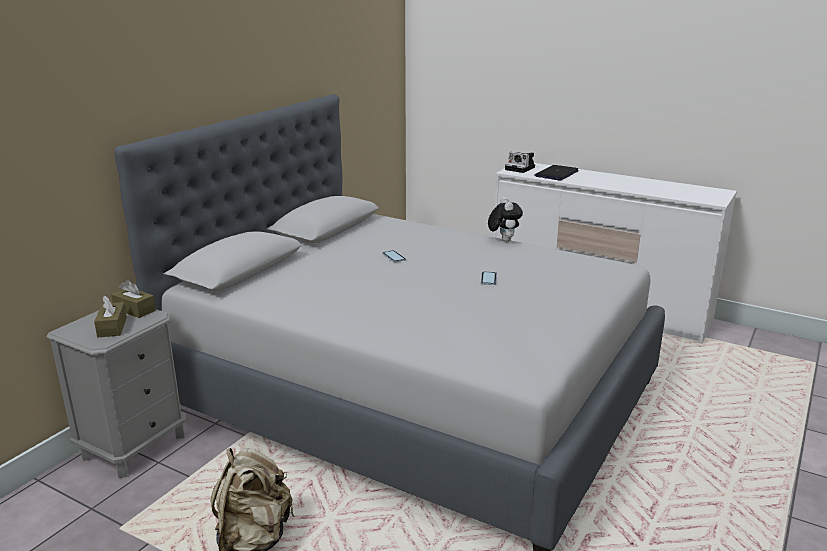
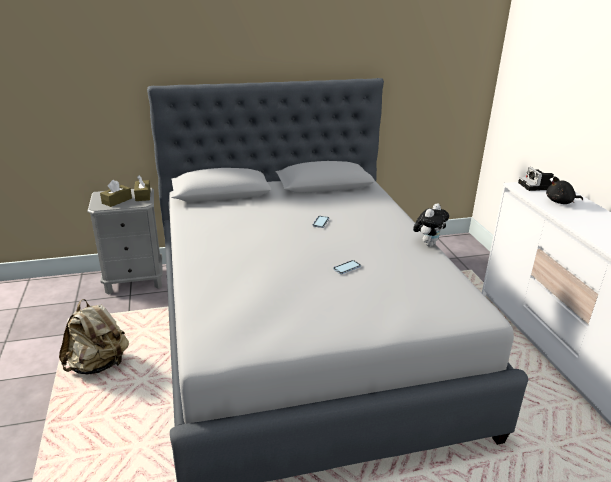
camera: 45 degrees right, 5 degrees up
(556, 174) = (560, 202): laptop -> black plush toy

